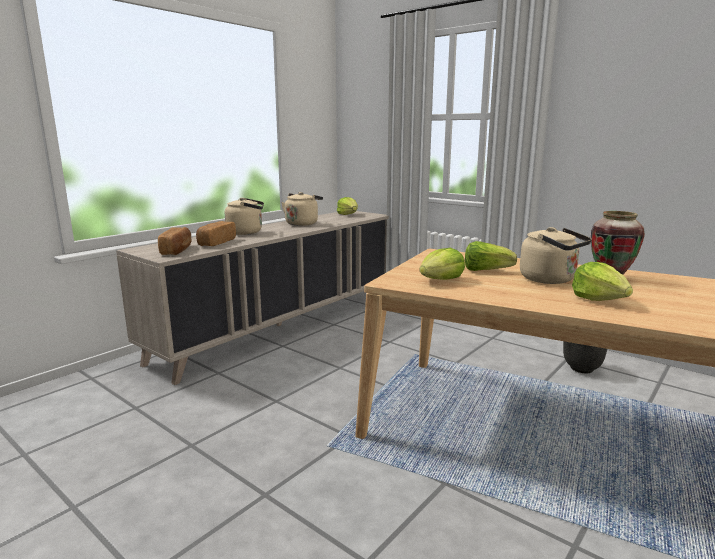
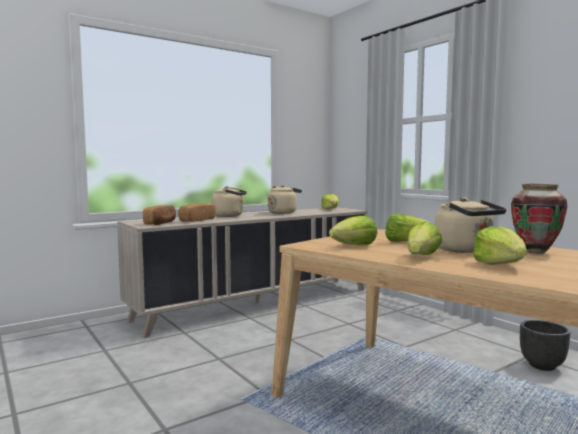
camera: 15 degrees right, 10 degrees down
(522, 294) = (421, 257): none -> lettuce

